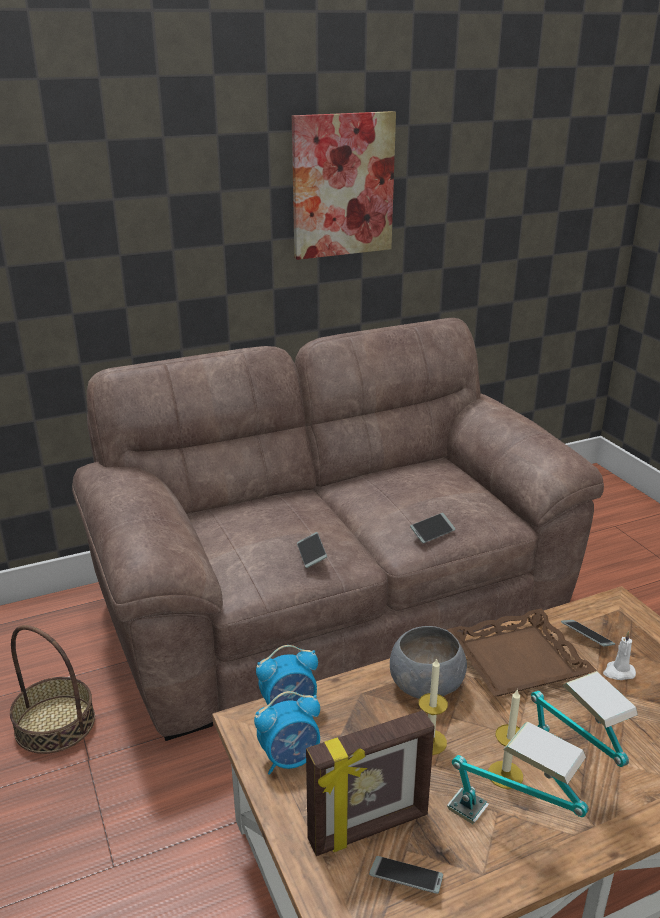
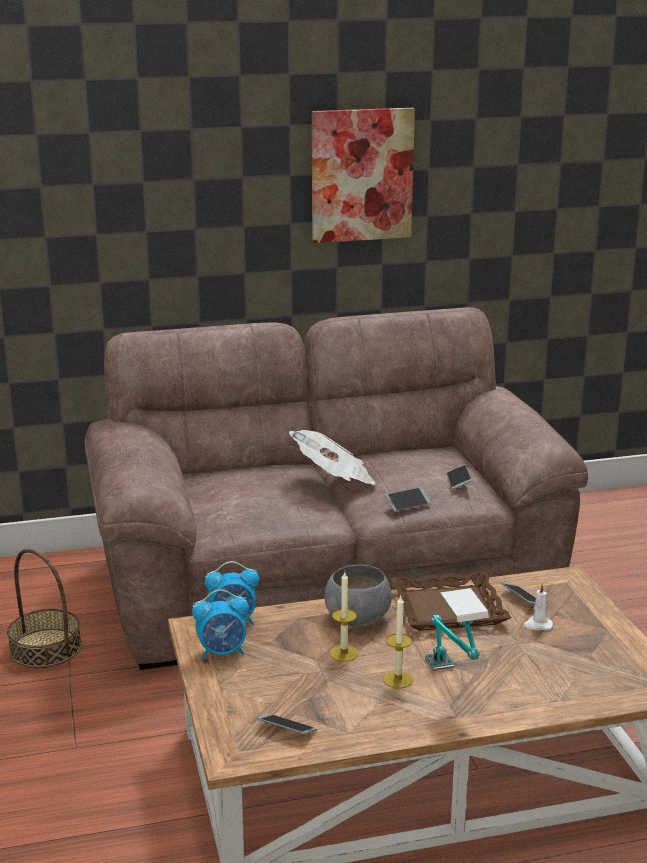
camera: 10 degrees right, 5 degrees down
(311, 554) = (287, 511): phone -> phone (458, 481)
(346, 508) = (333, 478): none -> newspaper
(369, 829) = (270, 699): picture frame -> none
(510, 833) = (383, 713): table lamp -> none

